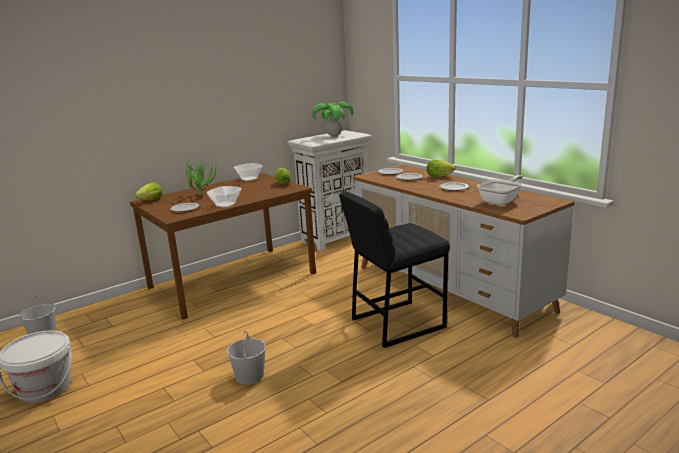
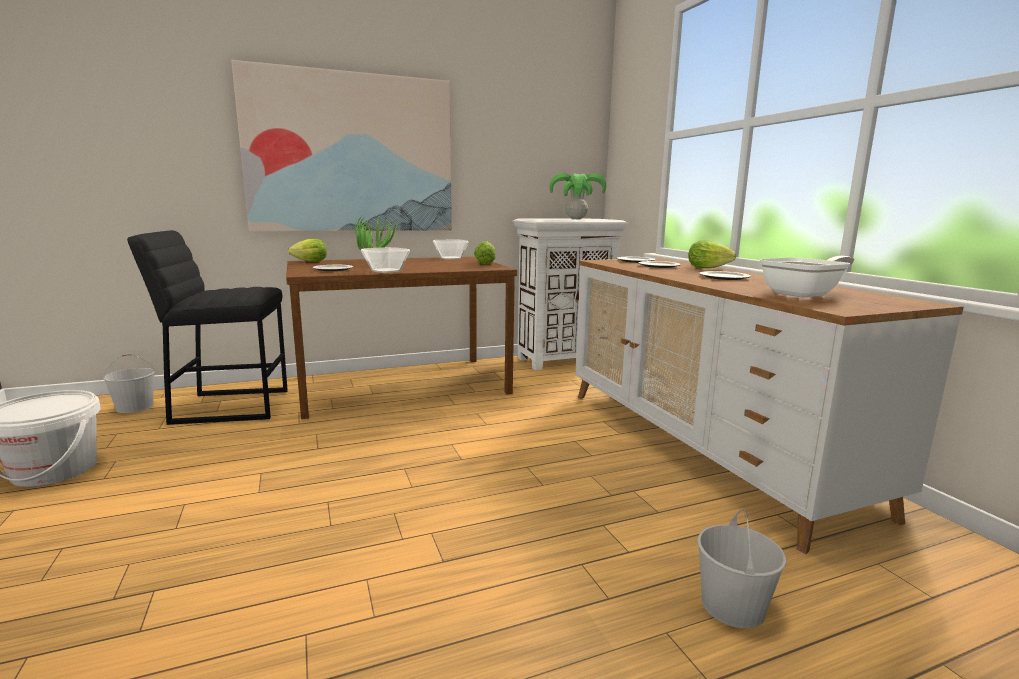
camera: 15 degrees right, 5 degrees down
(168, 112) = (351, 154): none -> picture
(249, 375) = (312, 514): white bucket -> white bucket (732, 605)
(395, 324) = (588, 483): black chair -> black chair (228, 406)

